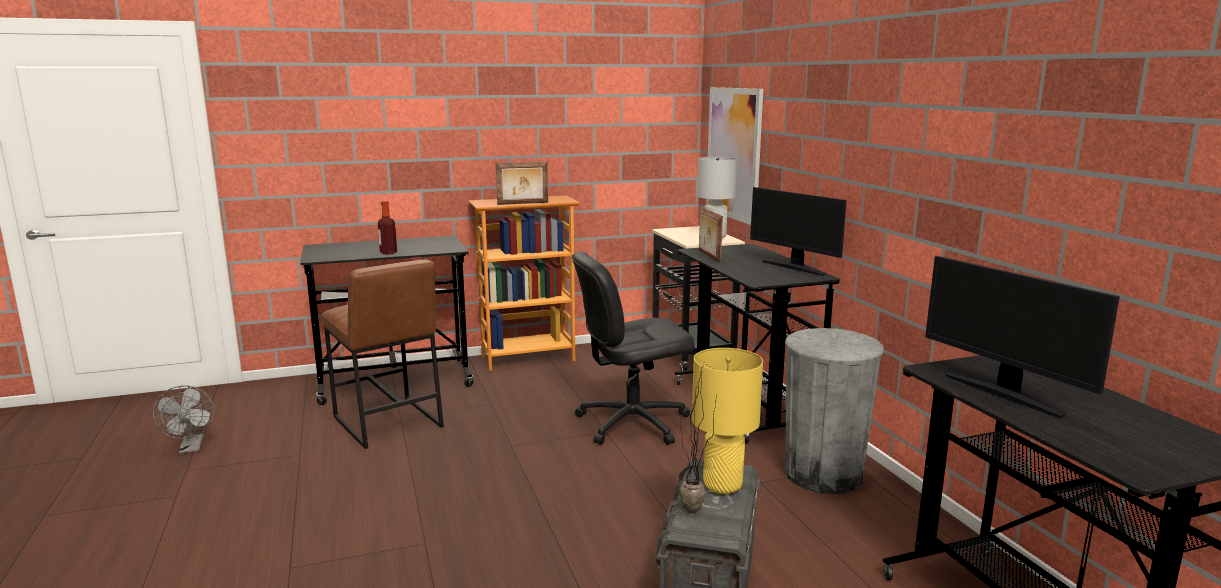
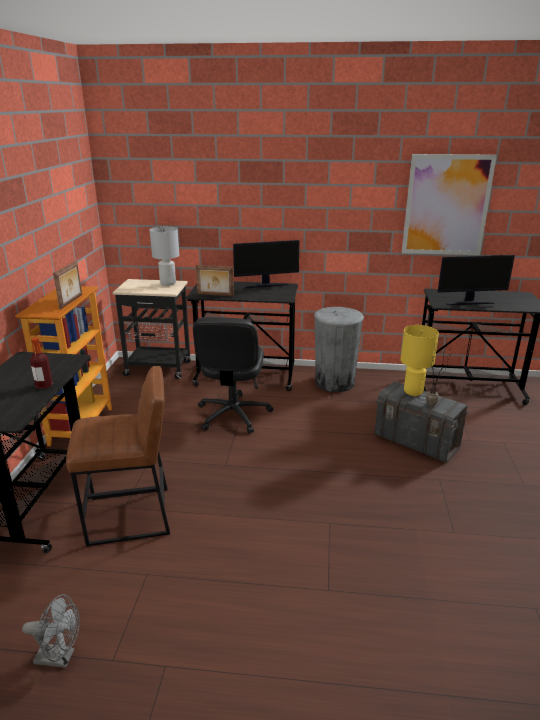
camera: 65 degrees left, 10 degrees up
(734, 153) = (157, 223): picture -> picture (446, 205)

